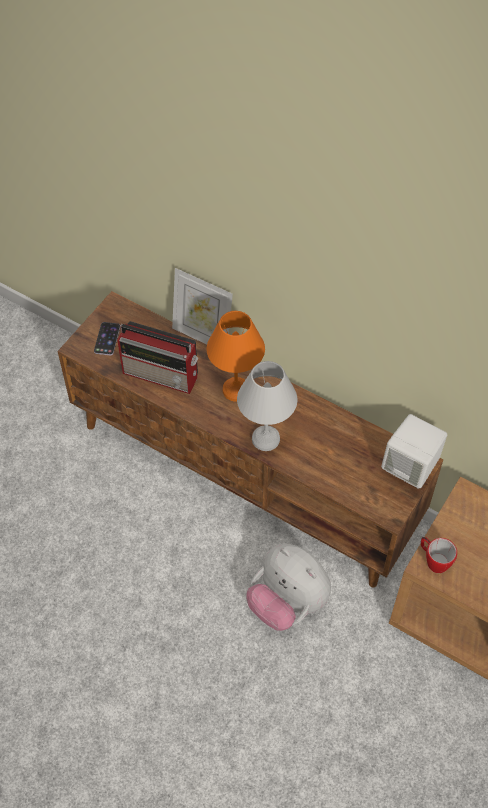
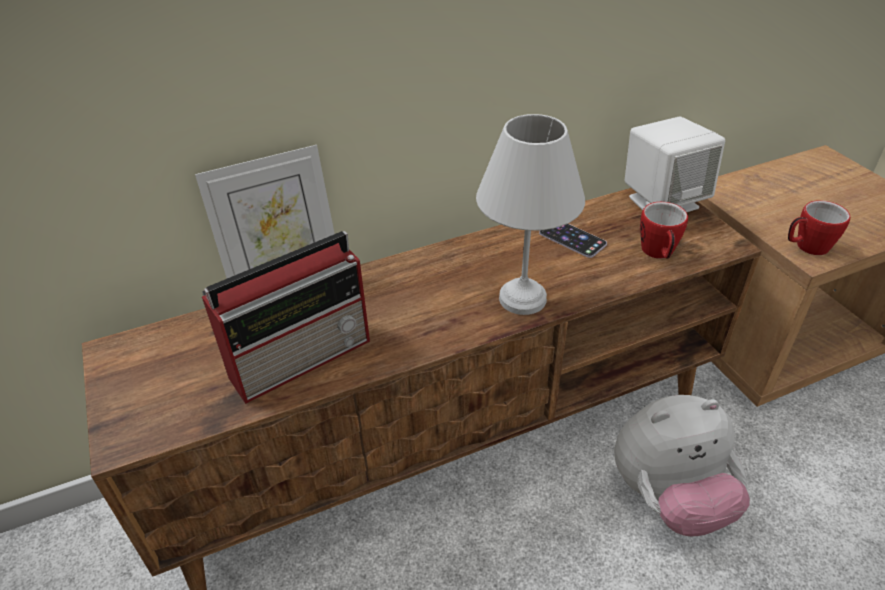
camera: 55 degrees left, 15 degrees down
(107, 339) = (157, 391): phone -> phone (572, 238)
(234, 389) = (410, 292): orange table lamp -> none
(353, 484) = (658, 254): none -> mug

